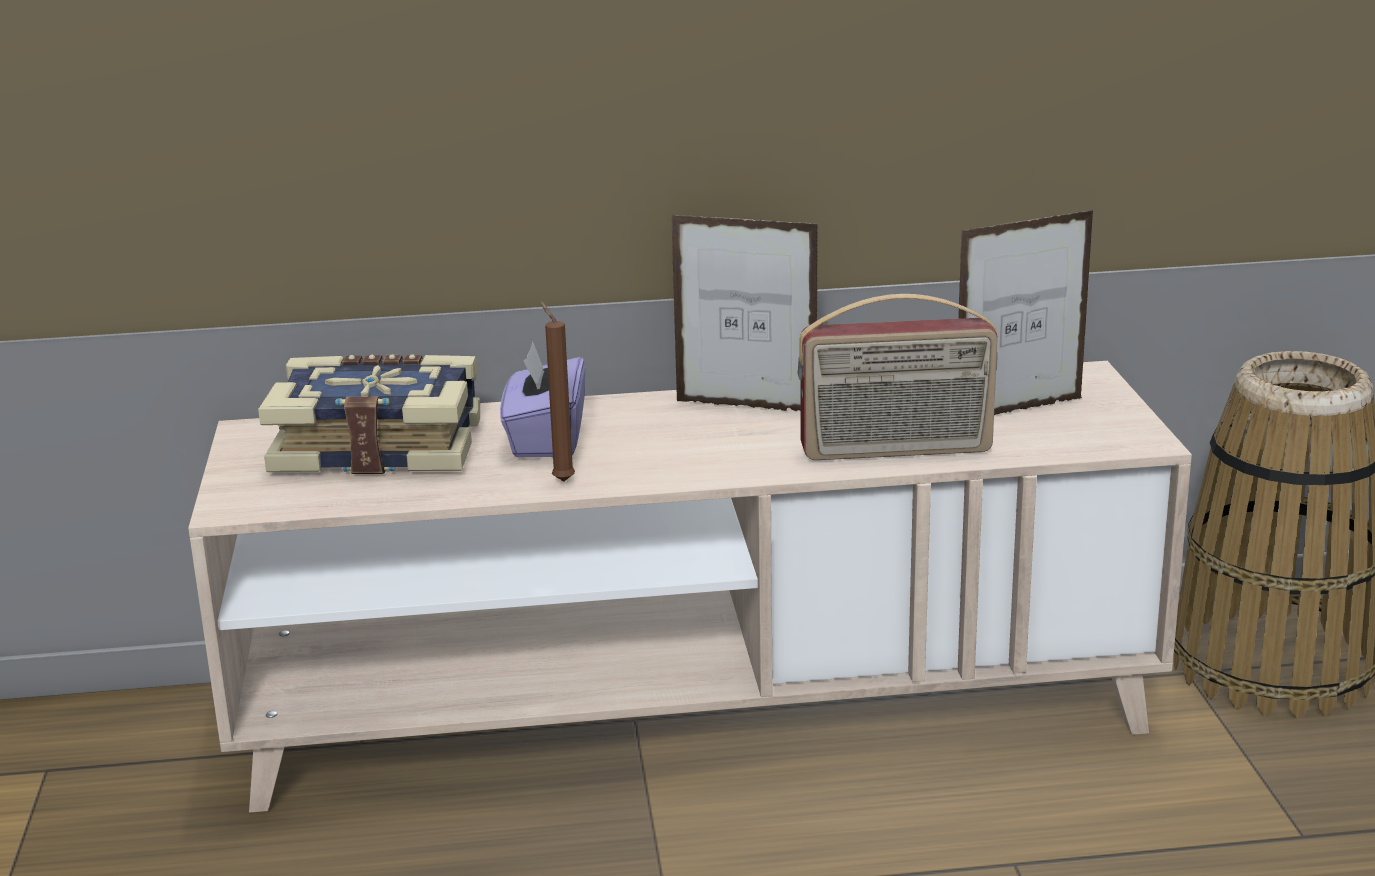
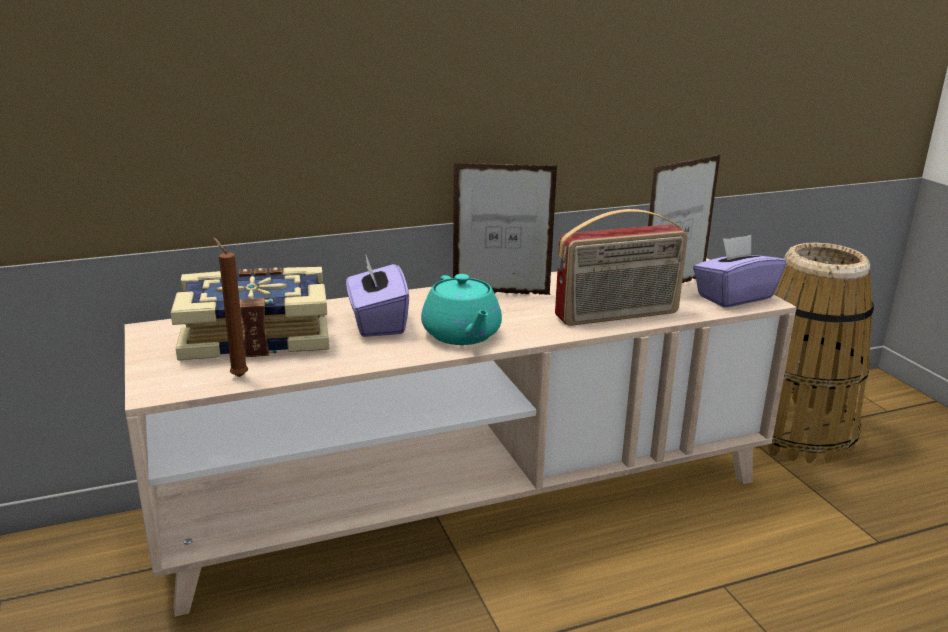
camera: 15 degrees left, 0 degrees up
(561, 480) = (404, 351): brown candle -> brown candle (237, 376)
(652, 464) = (462, 335): none -> turquoise teapot
(1101, 433) = (733, 297): none -> purple tissue box

